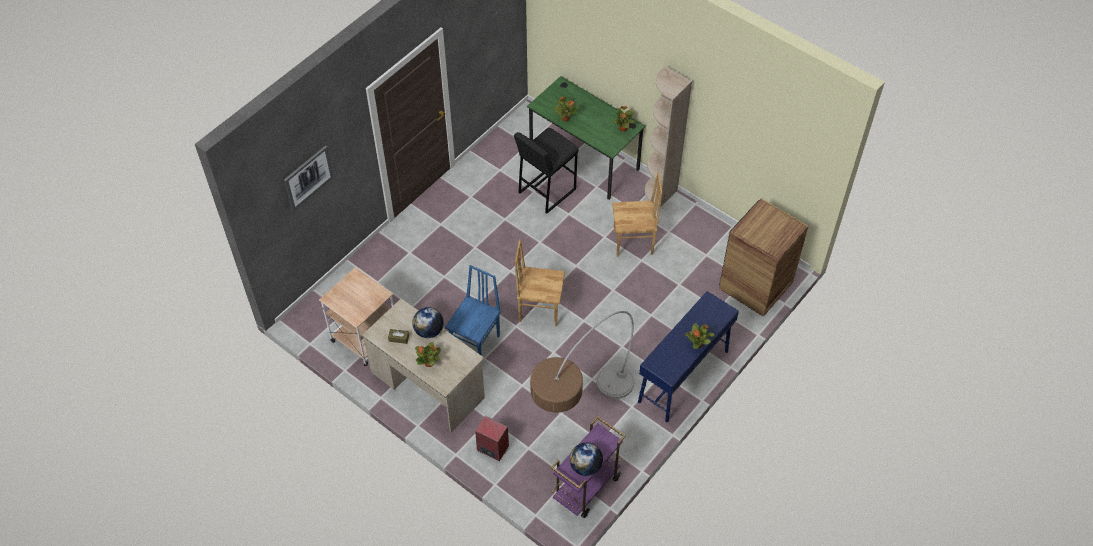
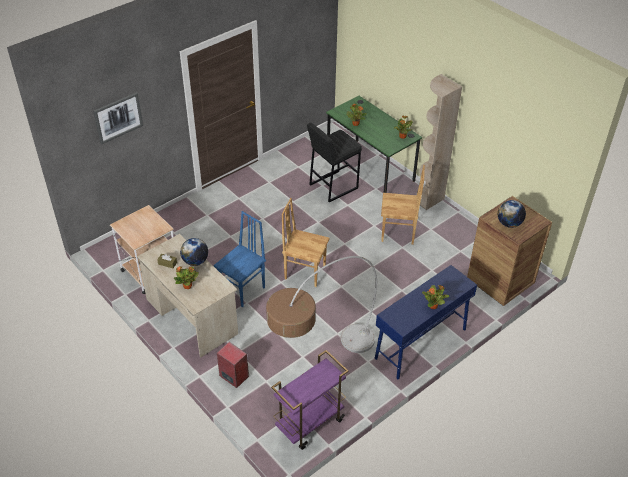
camera: 10 degrees right, 10 degrees down
(585, 466) = (305, 393): globe -> globe (509, 223)

